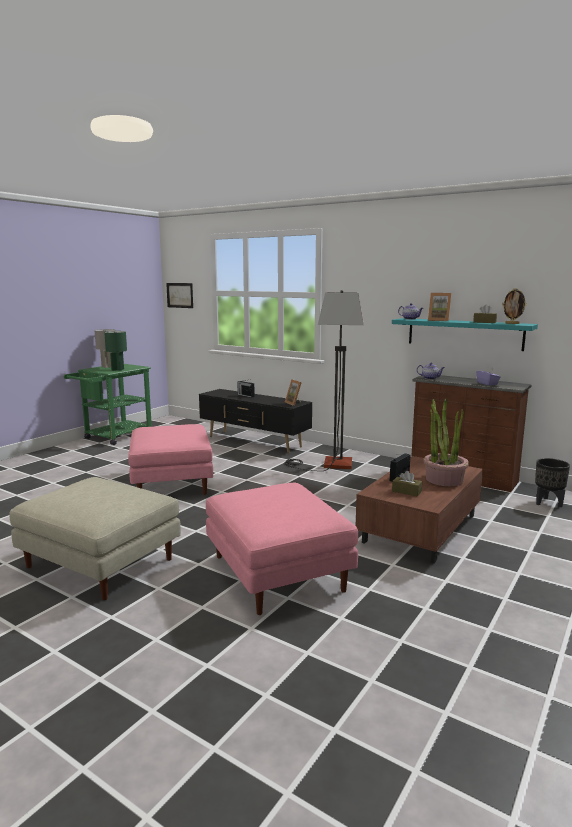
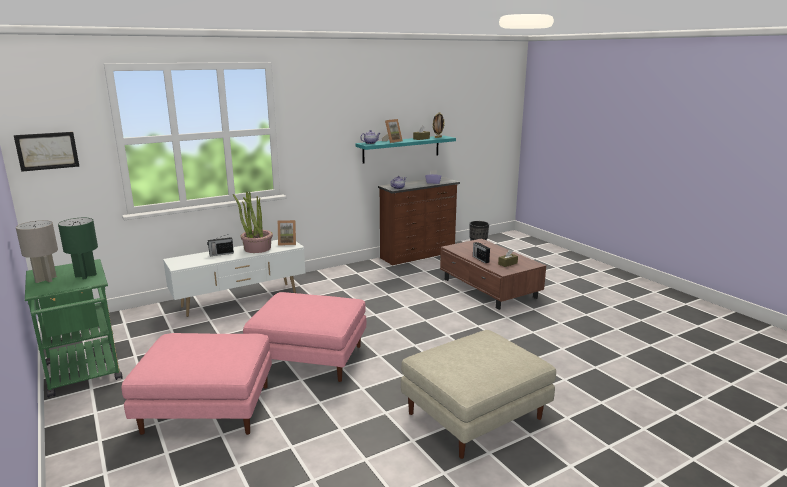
camera: 65 degrees left, 5 degrees up
(254, 442) = (240, 300): black tv stand -> white tv stand
(276, 572) = (527, 345): pink ottoman -> pink ottoman (205, 409)
(328, 464) = (344, 285): floor lamp -> none
(444, 479) = (493, 250): potted plant -> potted plant (257, 248)

